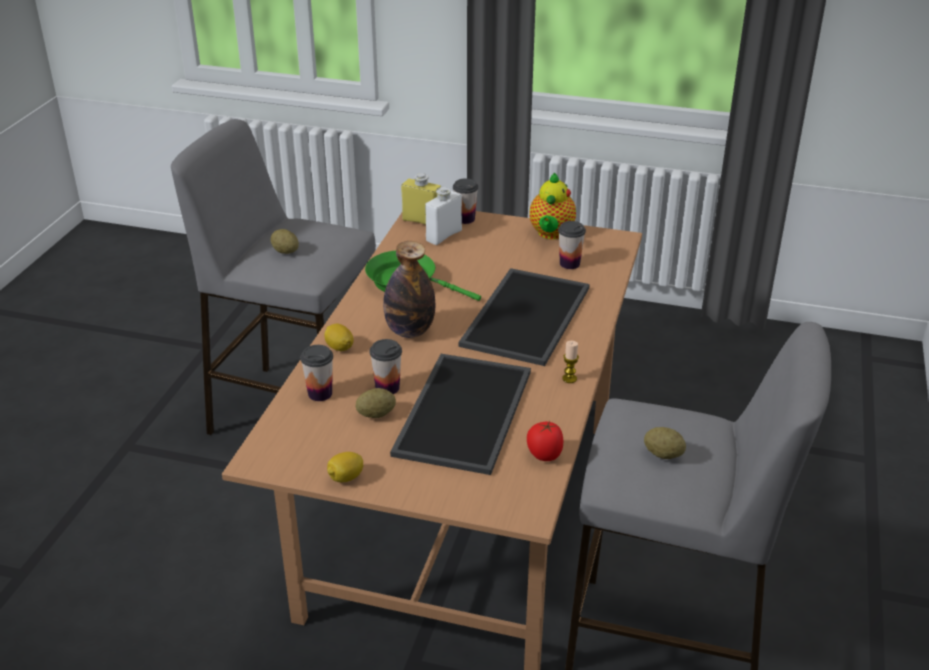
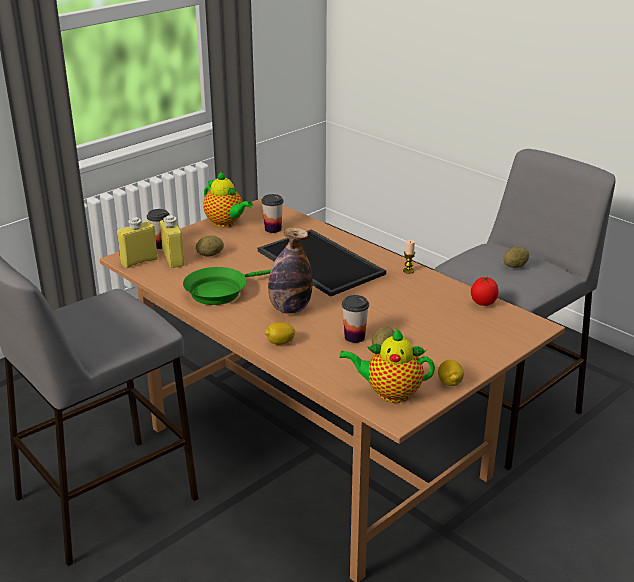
camera: 60 degrees left, 5 degrees down
(285, 251) = (106, 328): potato -> potato (210, 255)
(296, 443) = (389, 393): none -> teapot
(320, 393) = (334, 367): cup -> none
(444, 236) = (173, 259): white bottle -> yellow bottle
(466, 414) = (414, 316): tray -> none

